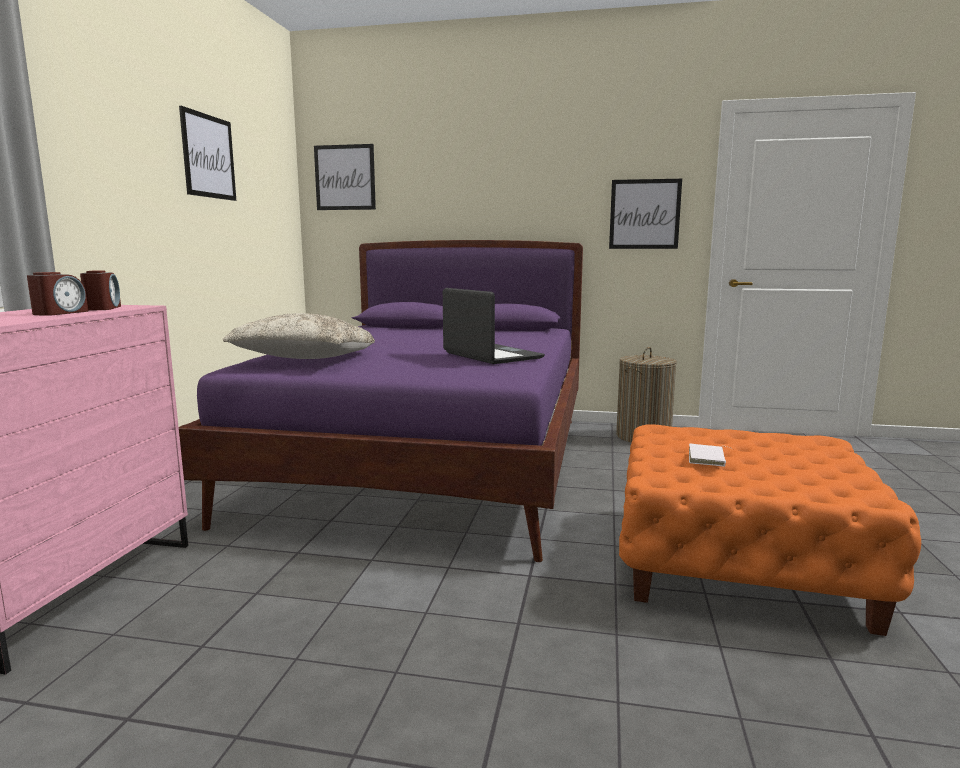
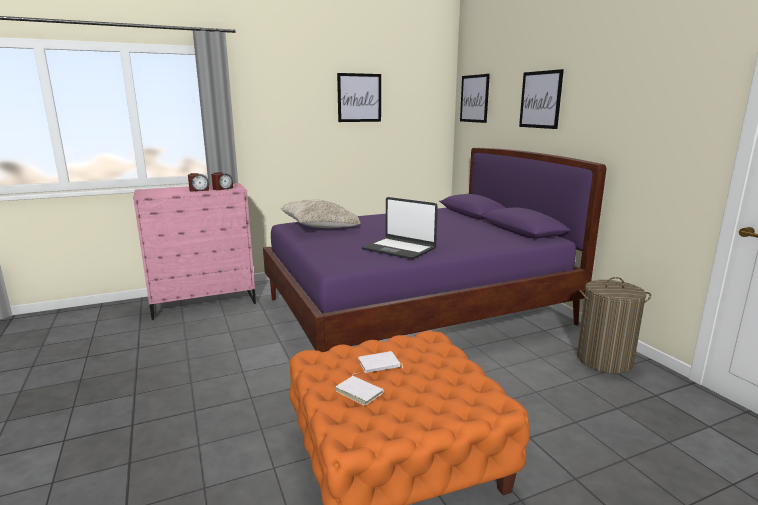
camera: 55 degrees right, 5 degrees up
(491, 356) = (399, 249): laptop -> laptop turned 105 degrees clockwise
(644, 214) = (664, 141): picture -> picture (540, 99)
(769, 477) = (360, 392): none -> white book

